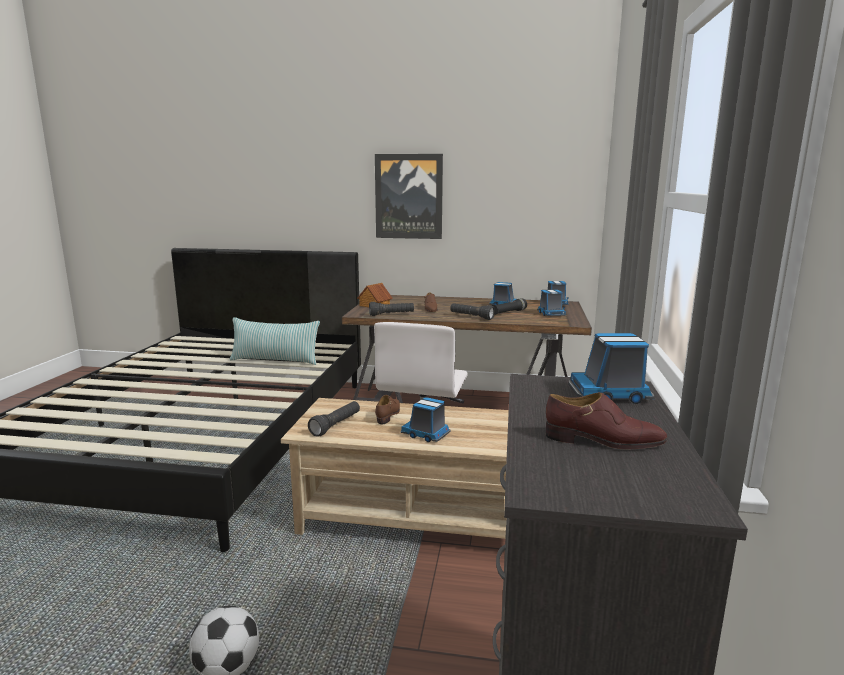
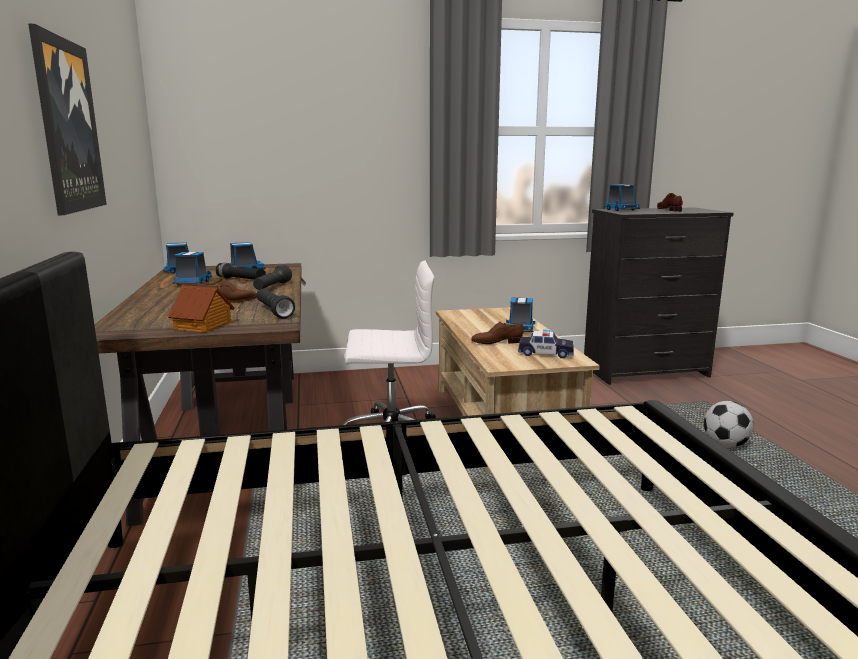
camera: 110 degrees left, 0 degrees up
(275, 360) = (269, 487): pillow -> none
(336, 425) = (545, 353): black flashlight -> toy car

